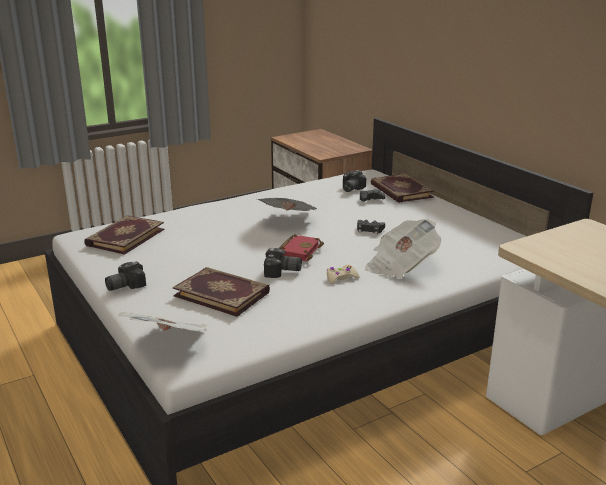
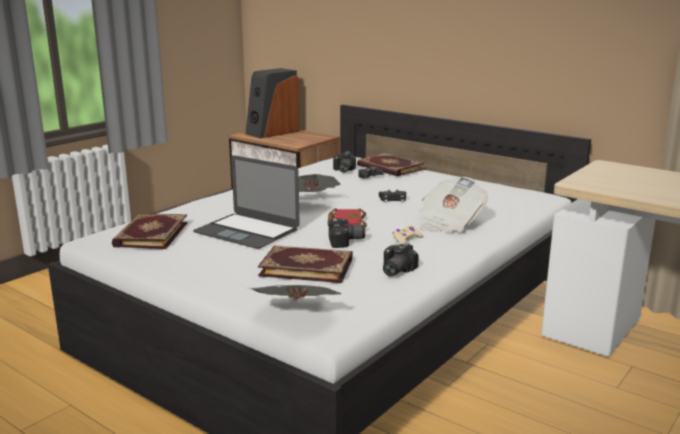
camera: 20 degrees left, 5 degrees down
(124, 285) = (193, 275): camera -> camera (394, 271)
(205, 246) = (247, 231): none -> laptop
(313, 138) = (272, 132): none -> speaker

